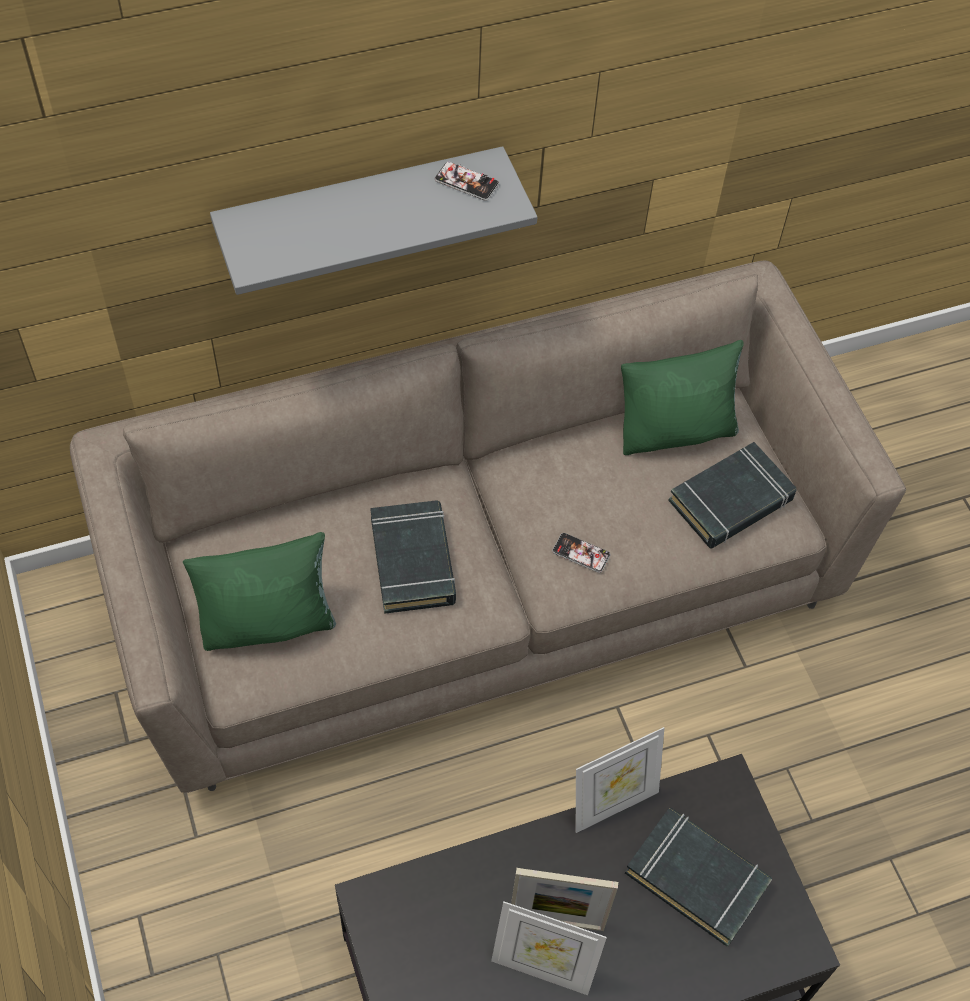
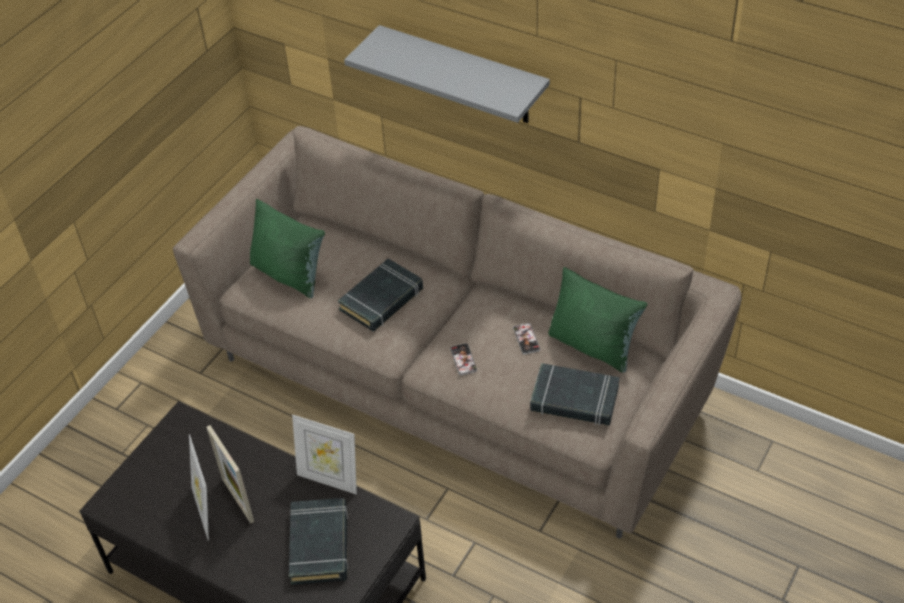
camera: 55 degrees right, 10 degrees down
(466, 182) = (507, 82): phone -> phone (526, 339)

